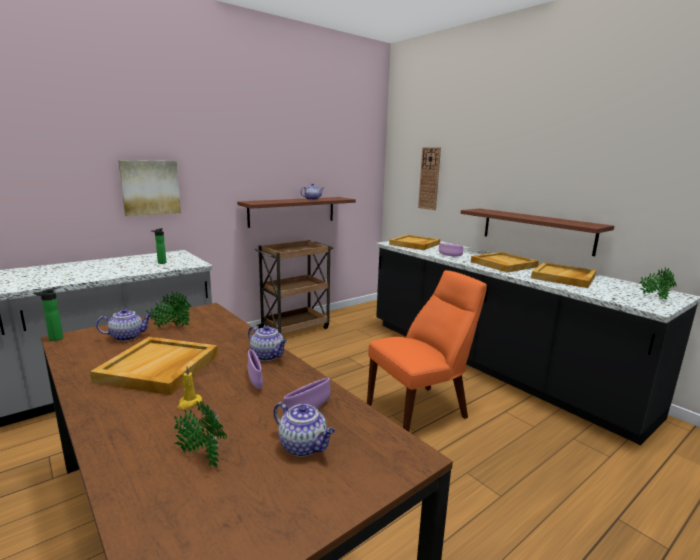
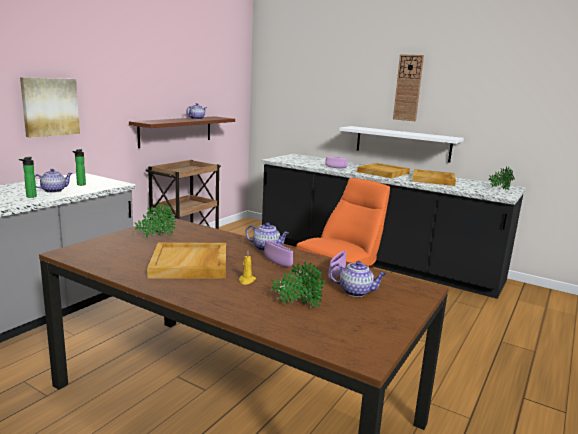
camera: 20 degrees left, 0 degrees up
(54, 339) = (56, 254): bottle -> bottle (30, 197)
(128, 337) = (126, 246): teapot -> teapot (54, 190)
(415, 244) = (297, 160): beige tray -> none
(429, 178) = (300, 99): wall clock -> wall clock (408, 88)
(536, 230) = (402, 143): brown shelf -> white shelf

